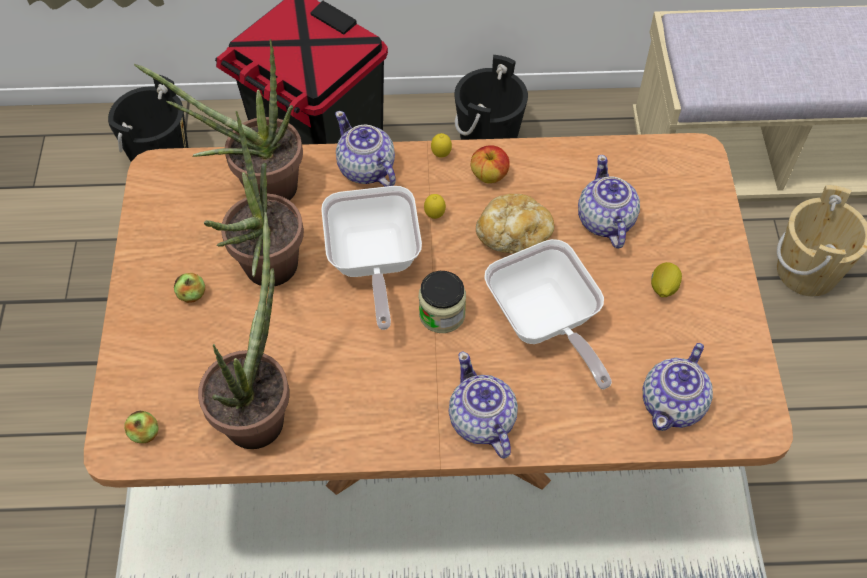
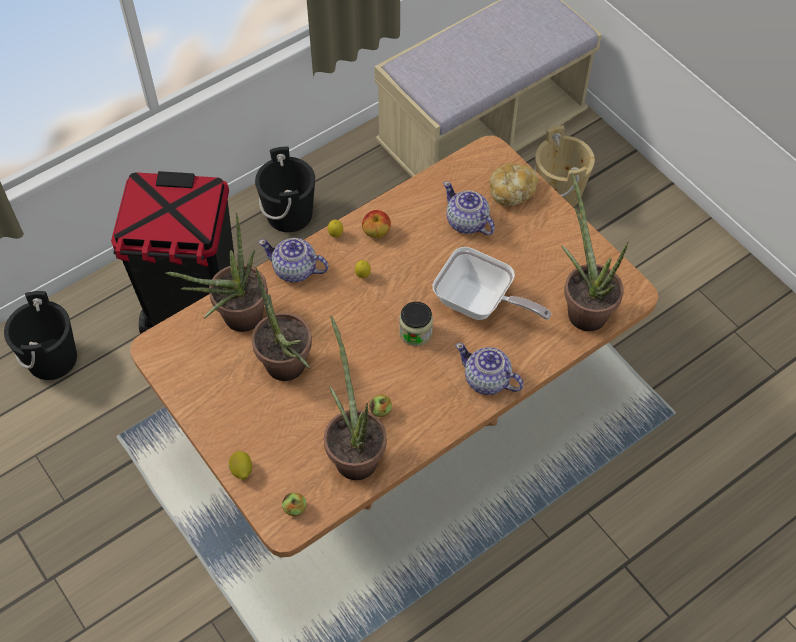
camera: 35 degrees left, 0 degrees up
(192, 295) = (250, 411): apple -> apple (380, 410)
(373, 264) = (349, 326): frying pan -> none
(513, 234) = (420, 260): bread -> bread (512, 192)
(663, 288) = (529, 244): lemon -> lemon (241, 470)
(673, 403) = (582, 307): teapot -> potted plant

